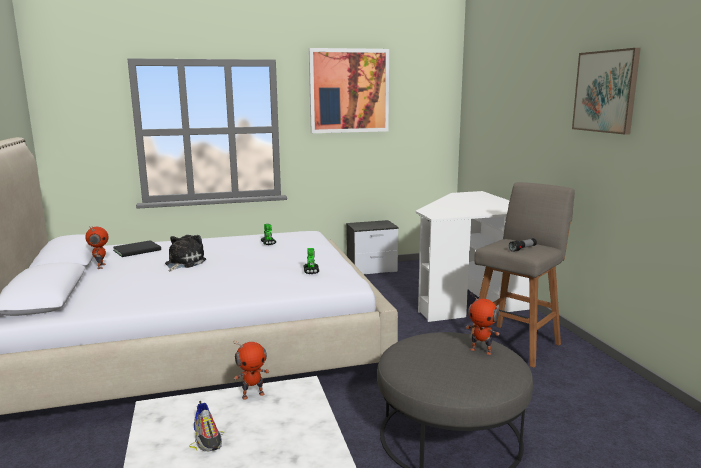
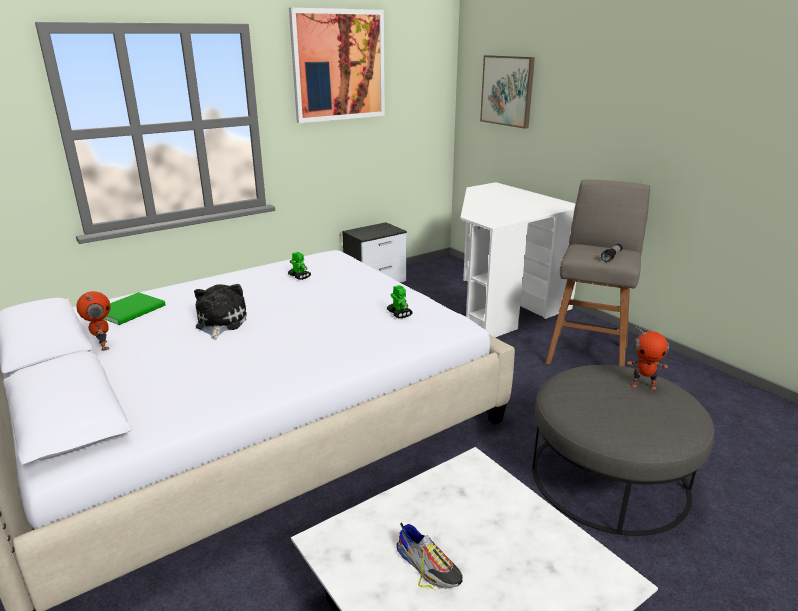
camera: 20 degrees left, 10 degrees up
(138, 250) = (132, 310): black book -> green book
(253, 395) = (428, 491): toy robot -> none
(605, 91) = (685, 76): picture -> picture (507, 91)

